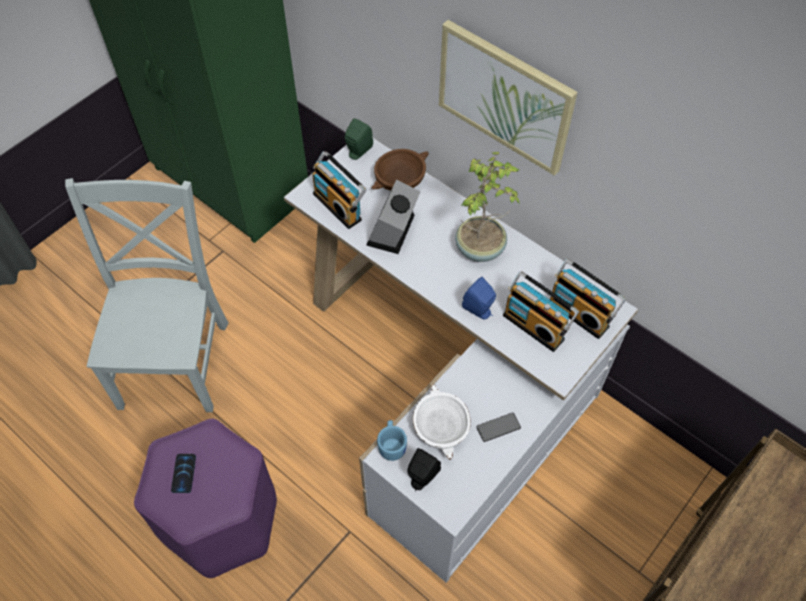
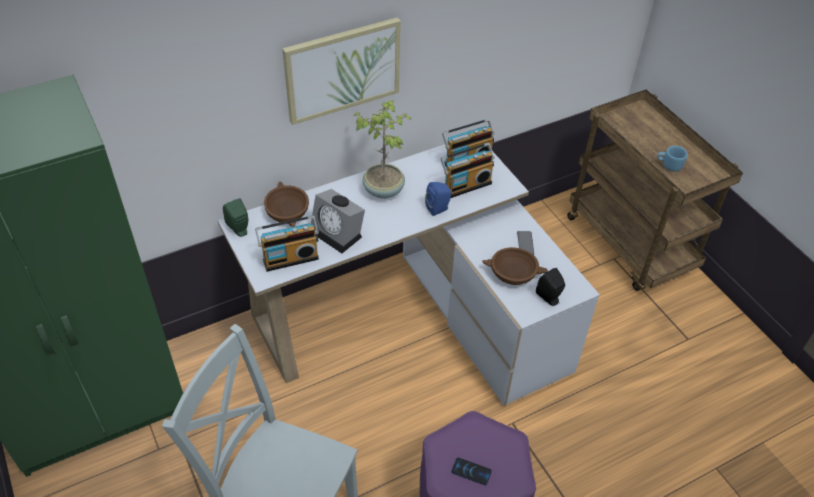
camera: 70 degrees left, 10 degrees down
(392, 445) = (516, 306): blue mug -> blue mug (668, 165)
(440, 427) = (512, 274): white bowl -> brown bowl

